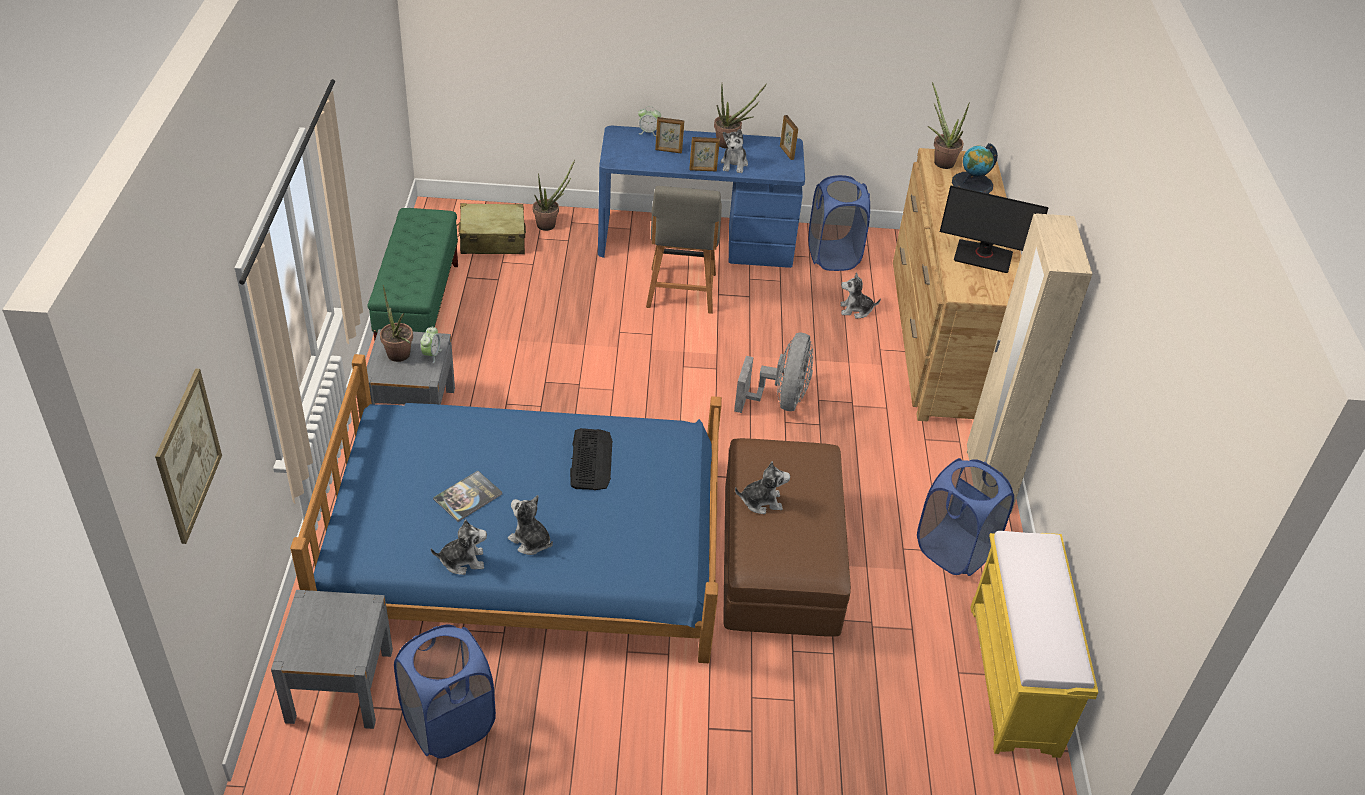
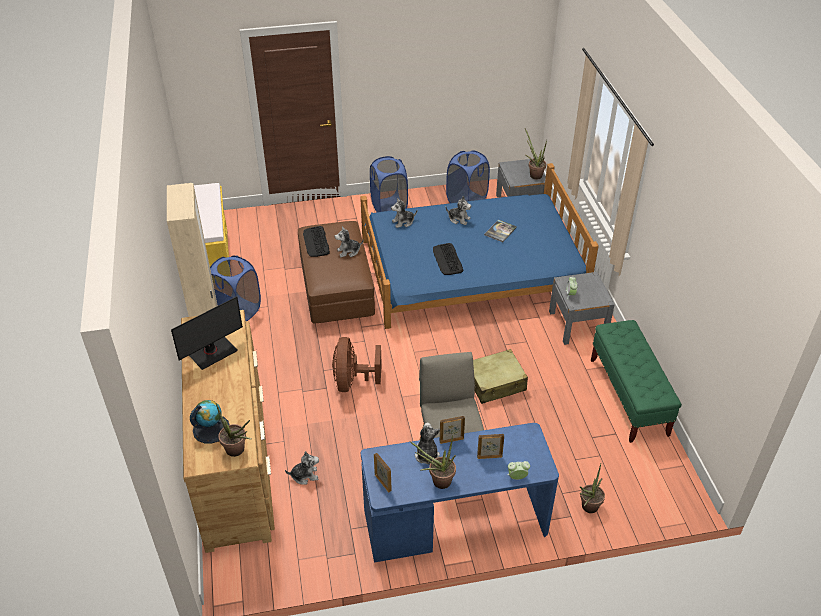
camera: 170 degrees right, 0 degrees up
(188, 455) = (567, 55): picture -> none
(400, 358) = (587, 289): potted plant -> potted plant (534, 174)
(462, 561) = (485, 206): plush toy -> plush toy (403, 222)
(492, 240) = (622, 477): beige suitcase -> beige suitcase (496, 383)
(780, 400) = (352, 381): grey fan -> brown fan
(818, 533) = (316, 242): none -> keyboard
(833, 256) = (329, 535): blue laundry basket -> blue laundry basket (389, 207)
(983, 256) = (212, 352): monitor -> monitor turned 135 degrees clockwise

